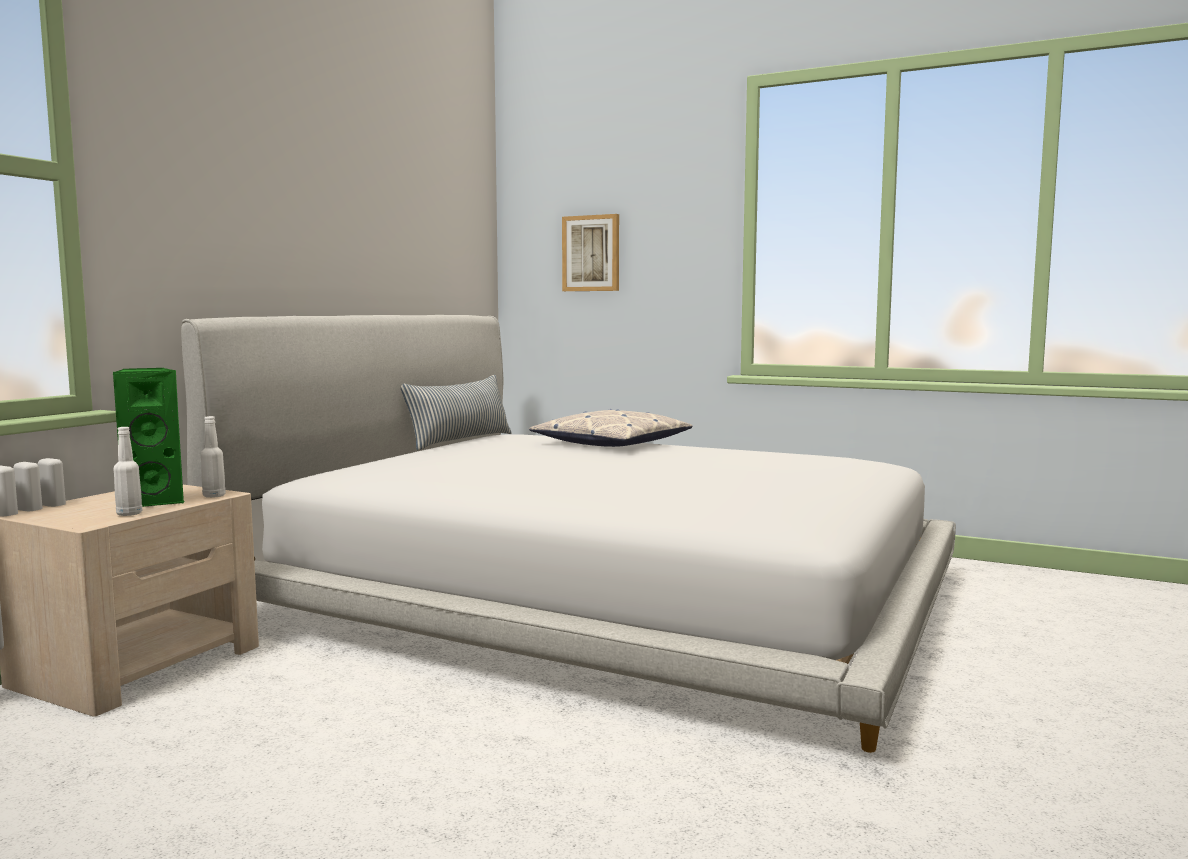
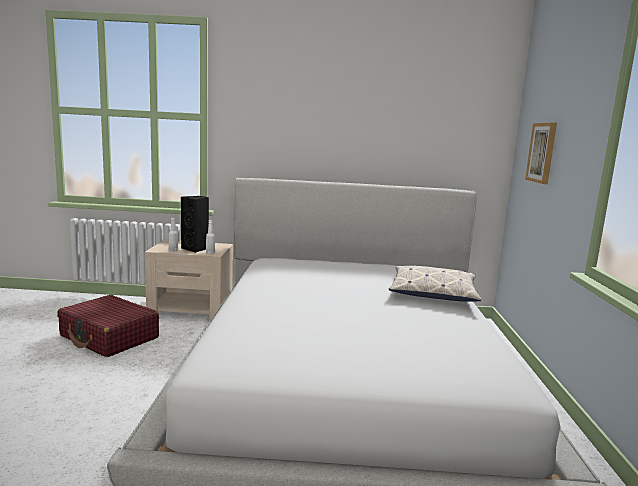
camera: 65 degrees right, 5 degrees up
(153, 501) = (196, 249): green speaker -> black speaker
(162, 767) = (109, 337): none -> red suitcase
(459, 441) = (392, 264): pillow -> none

